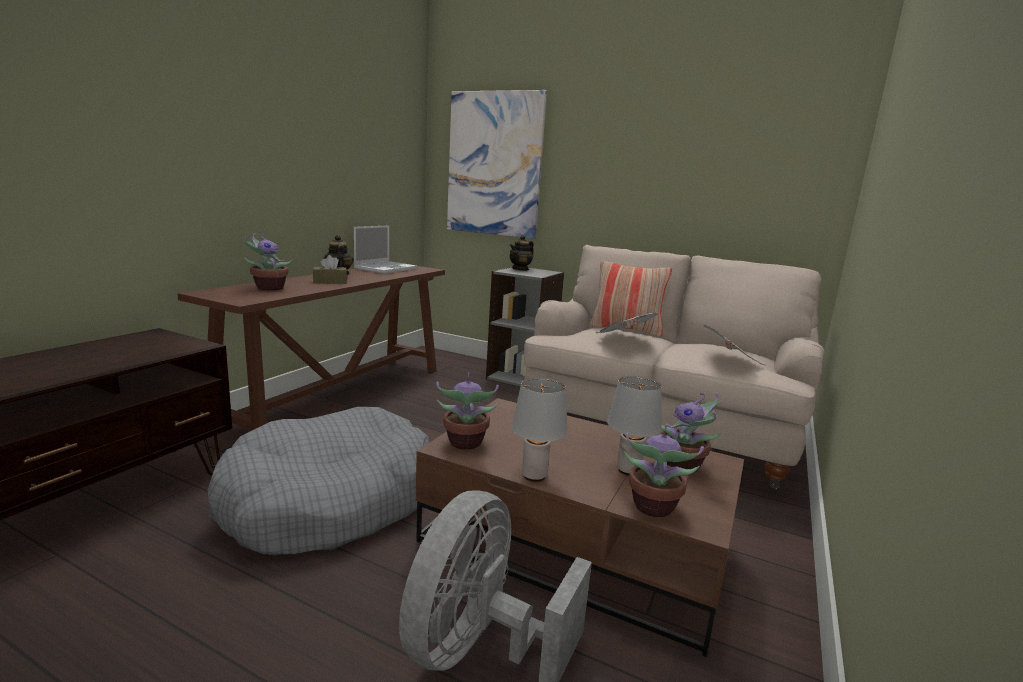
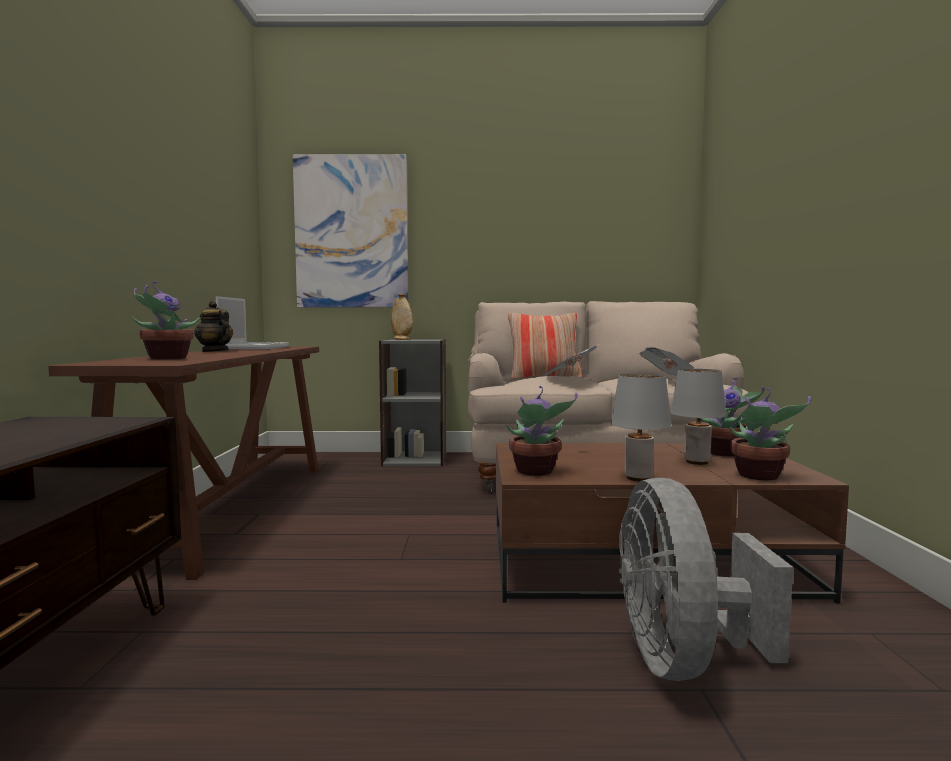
camera: 25 degrees left, 10 degrees down
(329, 500) = (355, 597): grey dog bed -> none
(330, 282) = (224, 353): brown tissue box -> none
(520, 269) = (401, 339): teapot -> beige vase

